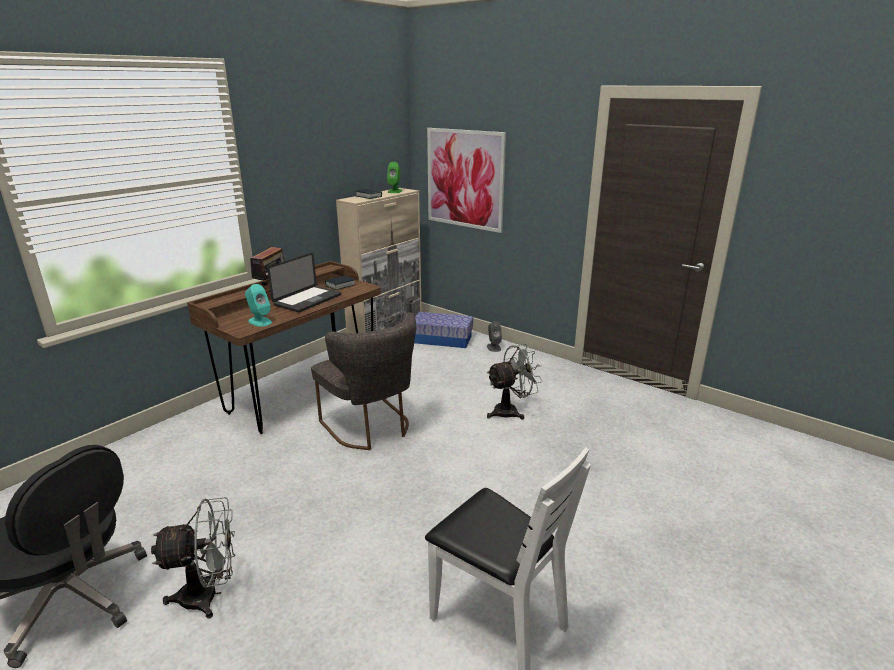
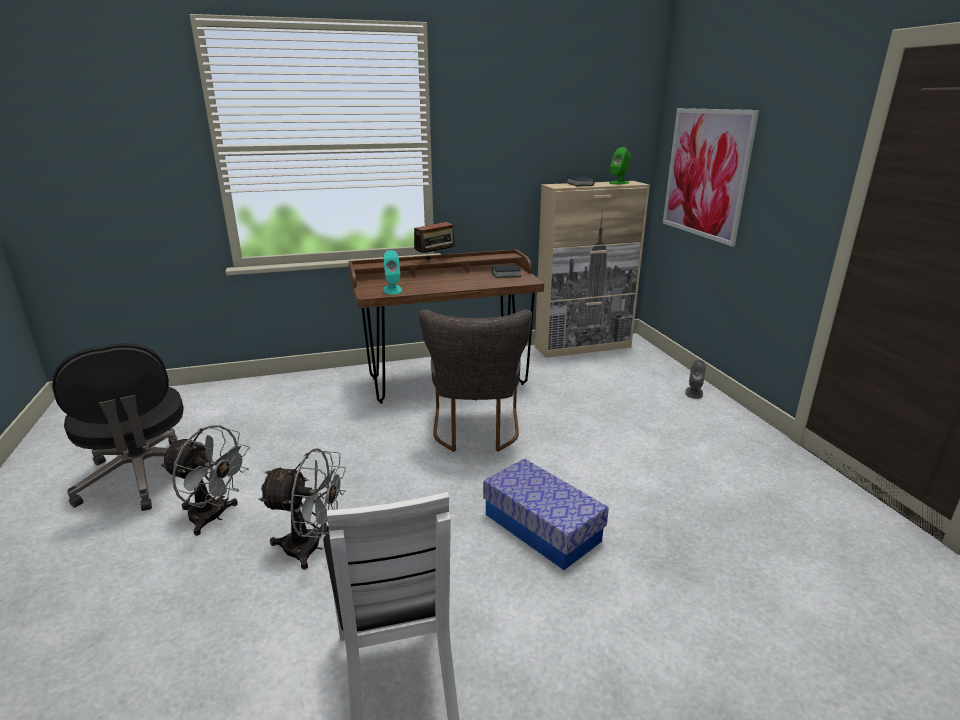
camera: 35 degrees right, 0 degrees up
(307, 300) = (458, 281): laptop -> none
(442, 339) = (639, 368): storage box -> storage box (542, 527)
(511, 411) = (643, 468): grey fan -> grey fan (312, 548)

